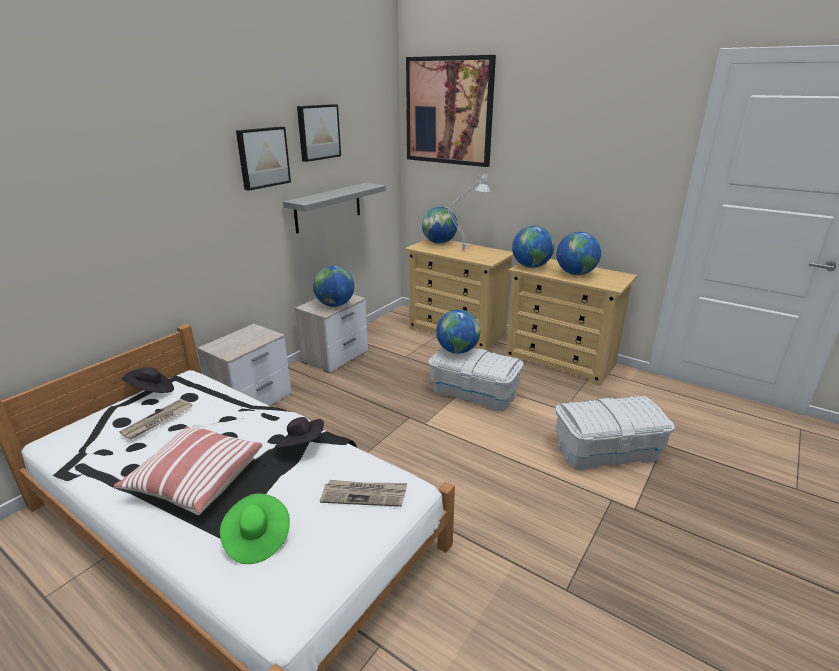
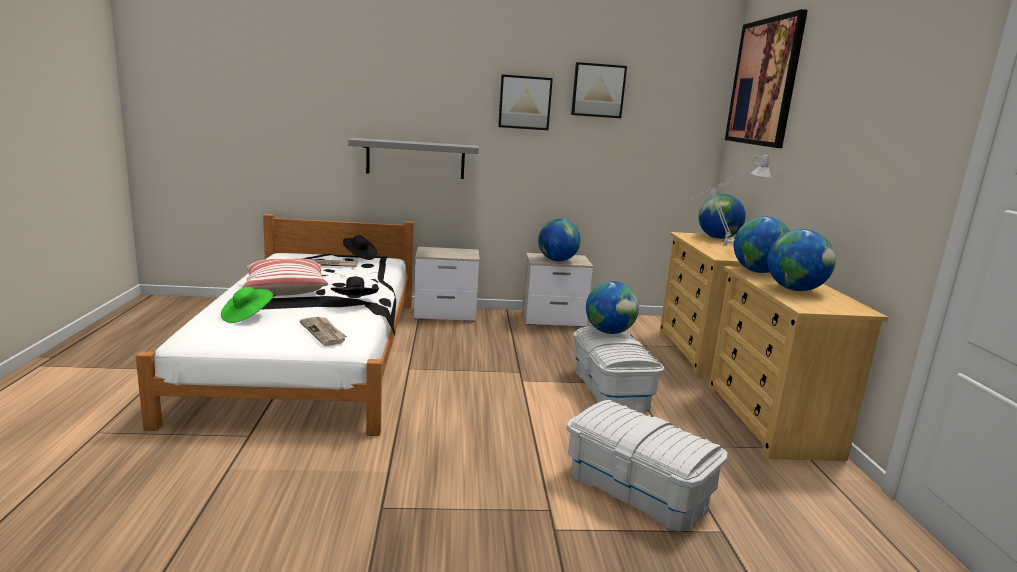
camera: 50 degrees right, 10 degrees down
(328, 207) = (596, 167): grey shelf -> grey shelf (415, 159)

